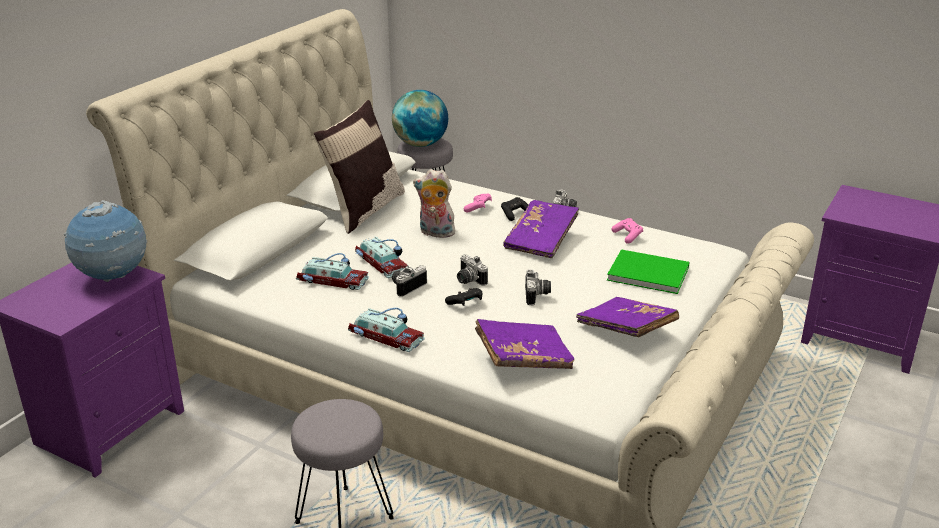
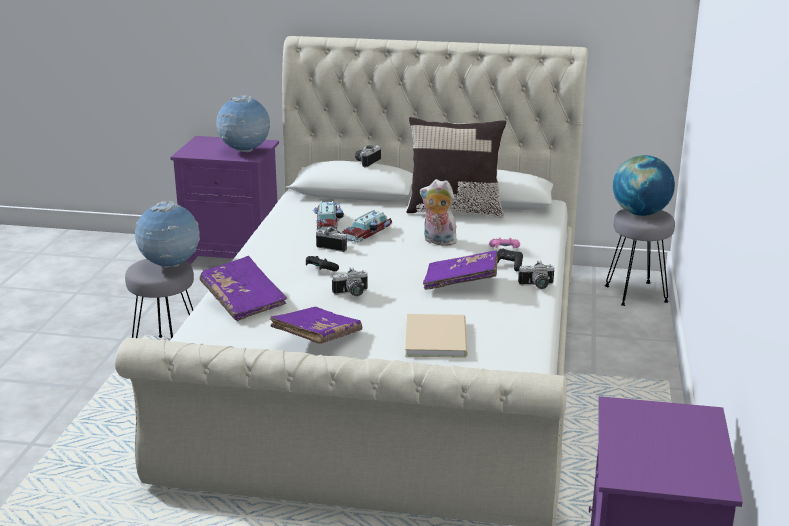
camera: 70 degrees right, 5 degrees down
(343, 412) = (170, 266): none -> globe
(386, 335) = (257, 253): toy car -> none
(435, 233) = (438, 241): plush toy -> plush toy turned 60 degrees counterclockwise
(468, 280) = (360, 265): camera -> camera (366, 162)
(627, 236) = (511, 321): pink game controller -> none
(646, 272) = (438, 337): green book -> beige book

